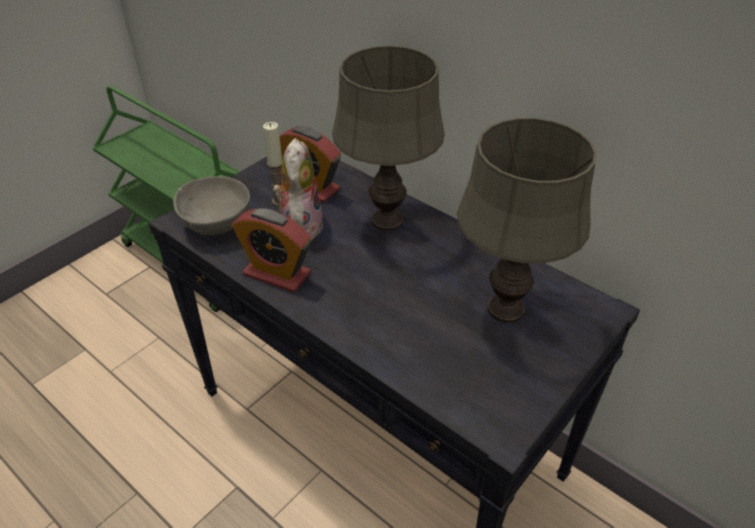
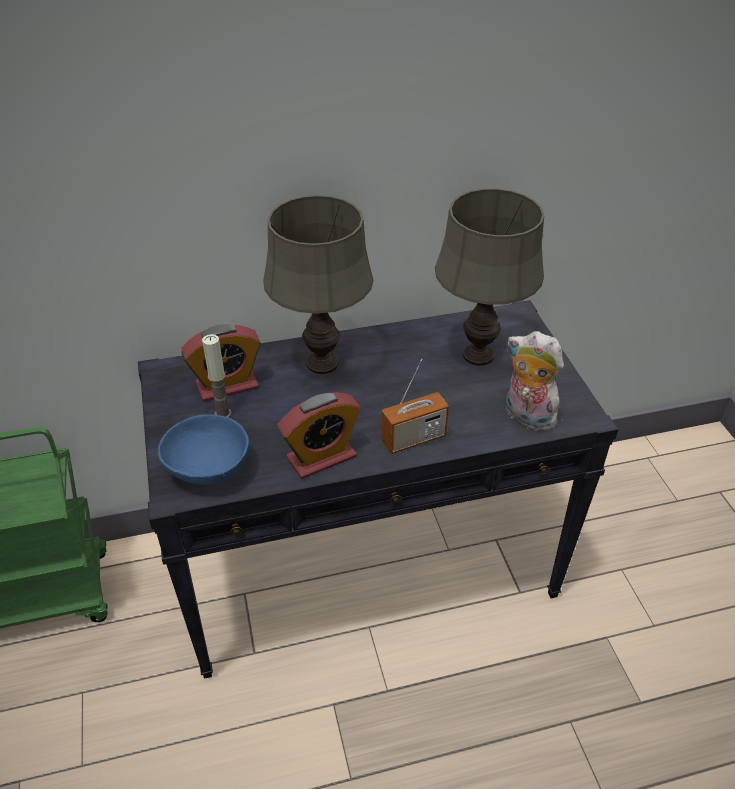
camera: 55 degrees left, 0 degrees up
(217, 224) = (209, 469): grey bowl -> blue bowl
(300, 226) = (273, 416): plush toy -> plush toy (526, 417)
(347, 317) = (413, 439): none -> radio

